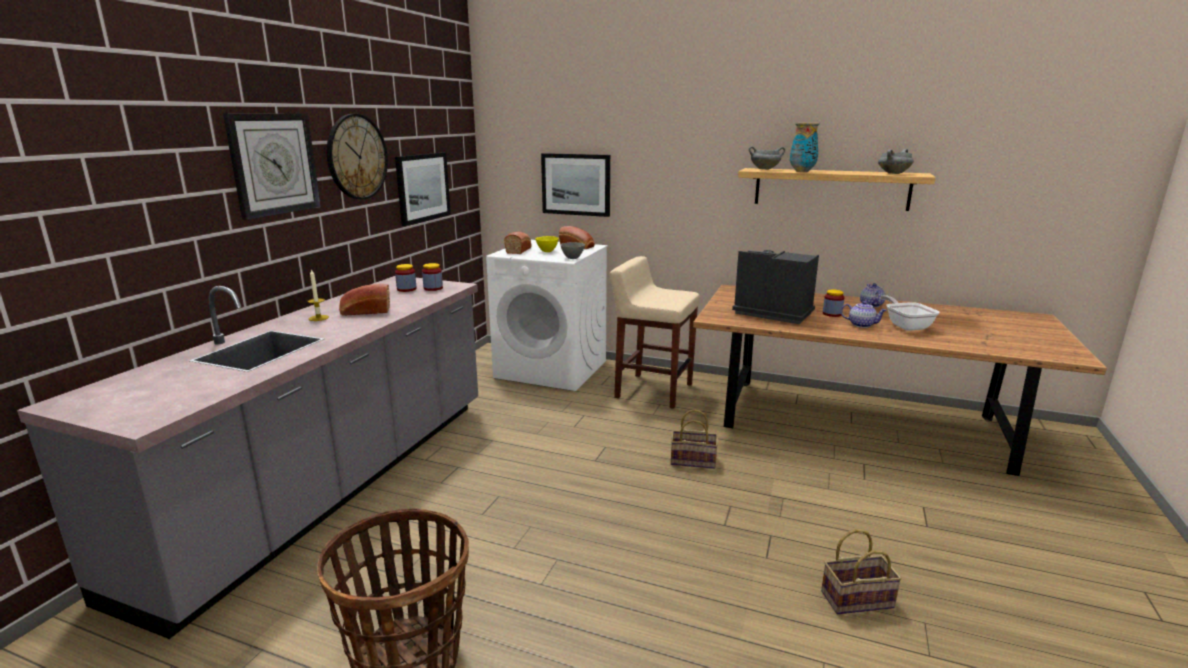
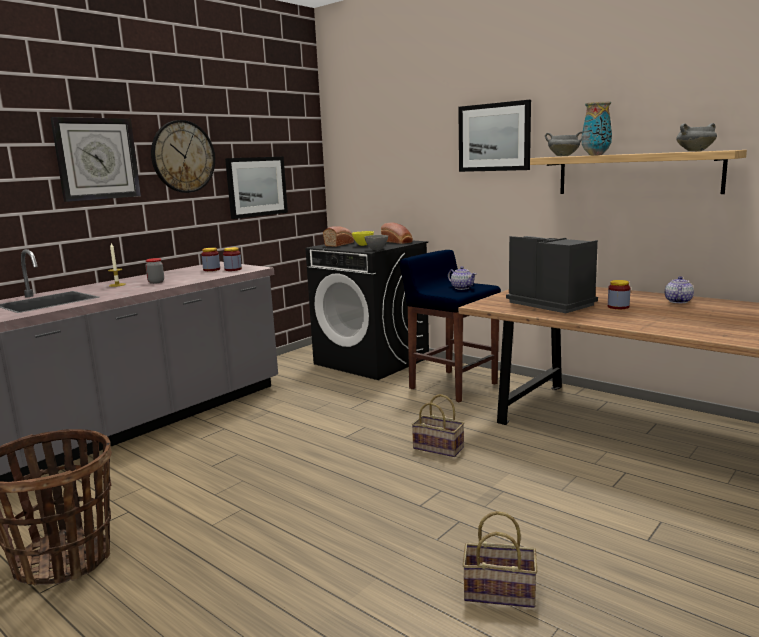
camera: 20 degrees right, 5 degrees down
(365, 311) = (156, 282): bread -> jar
(552, 369) = (372, 361): white washing machine -> black washing machine
(576, 184) = (400, 183): picture -> picture (494, 137)
(652, 390) = (452, 386): beige stool -> blue stool
(861, 325) = (638, 317): teapot -> teapot (462, 288)
(906, 325) = (692, 320): frying pan -> none

